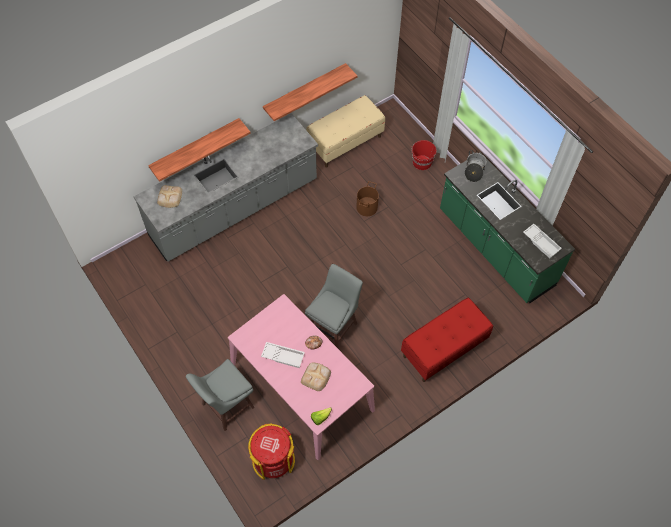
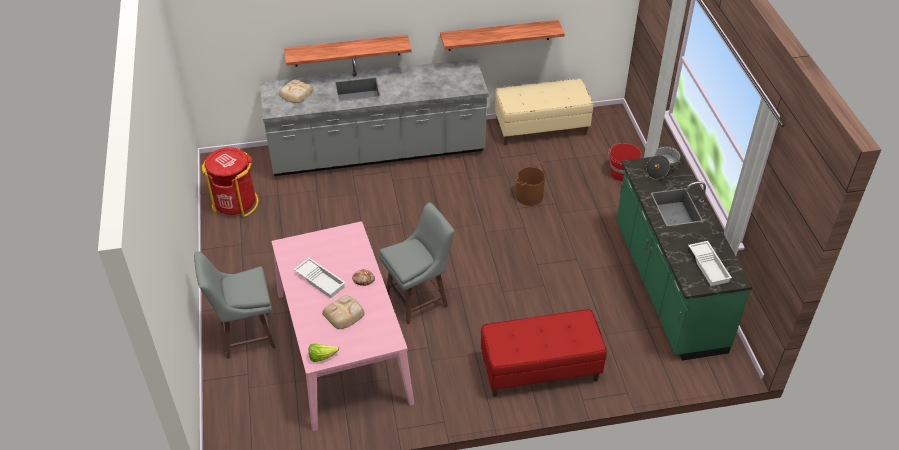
camera: 25 degrees right, 15 degrees down
(273, 460) = (261, 410): red trash can -> red trash can (235, 203)

